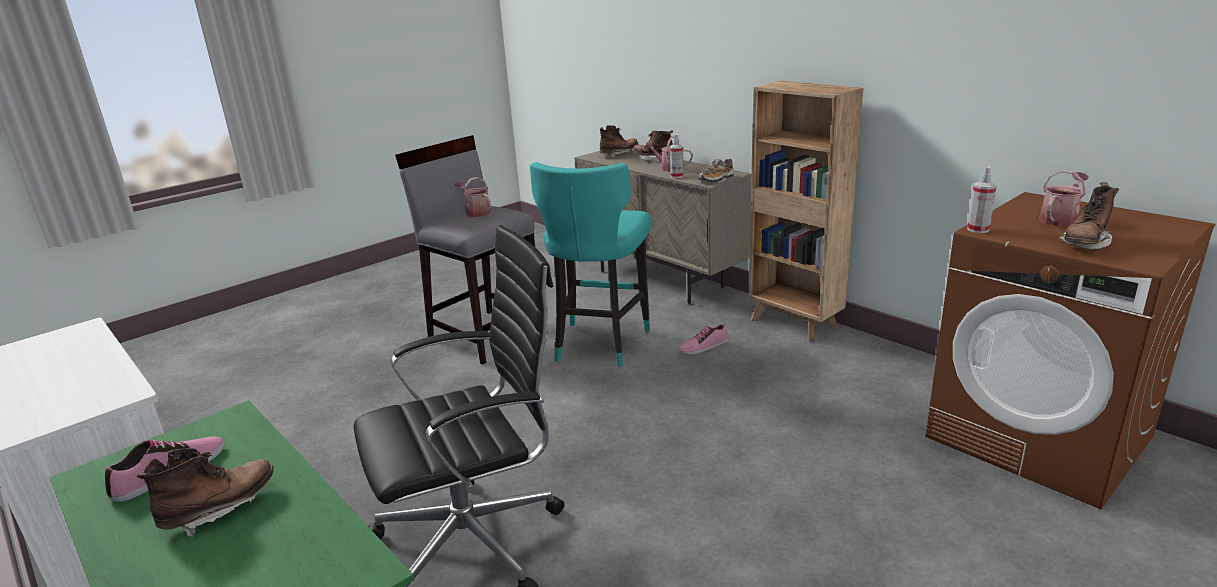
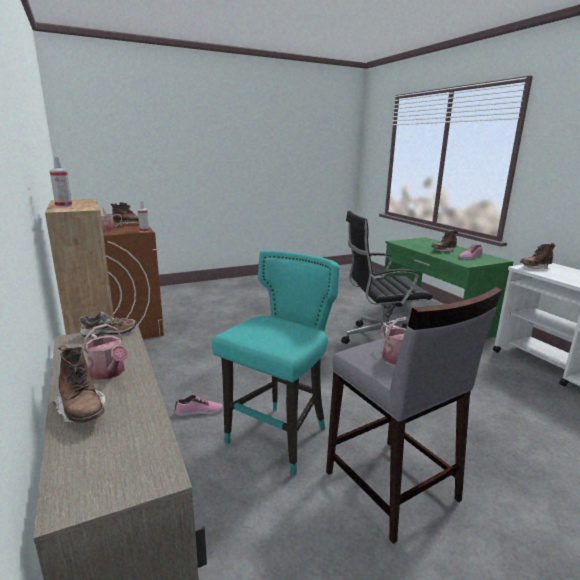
camera: 165 degrees left, 5 degrees down
(619, 154) = (97, 462): brown boot -> brown boot (535, 267)
(677, 176) = (132, 351): spray bottle -> spray bottle (63, 206)

